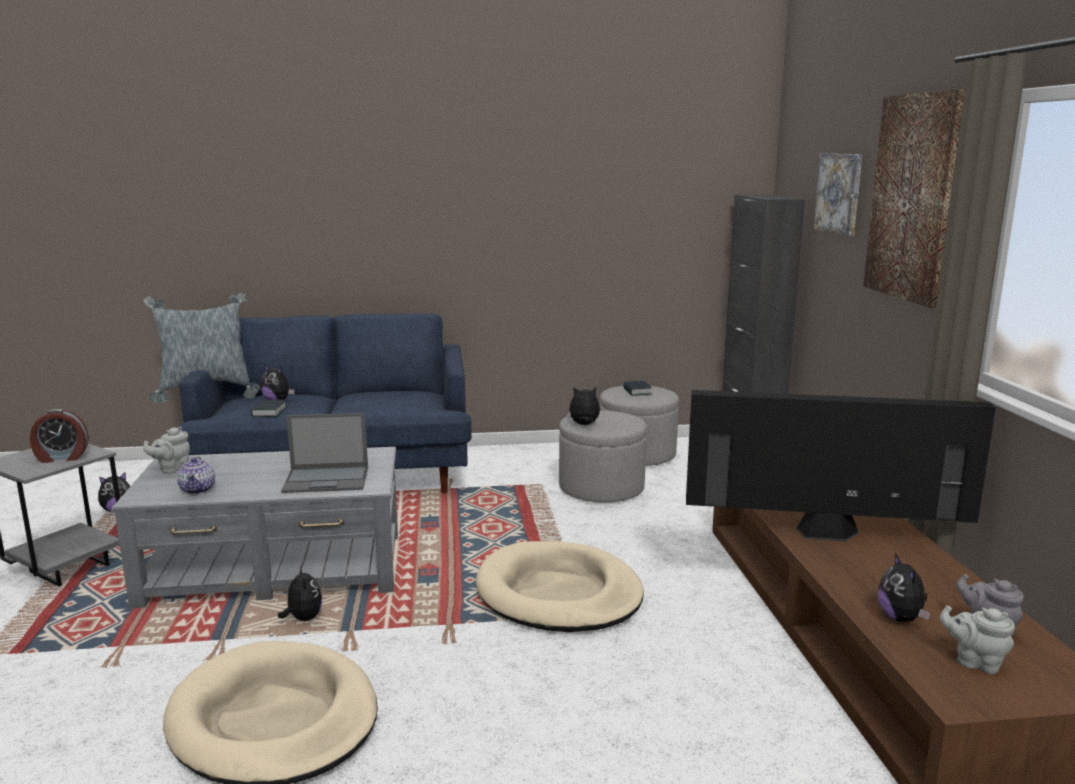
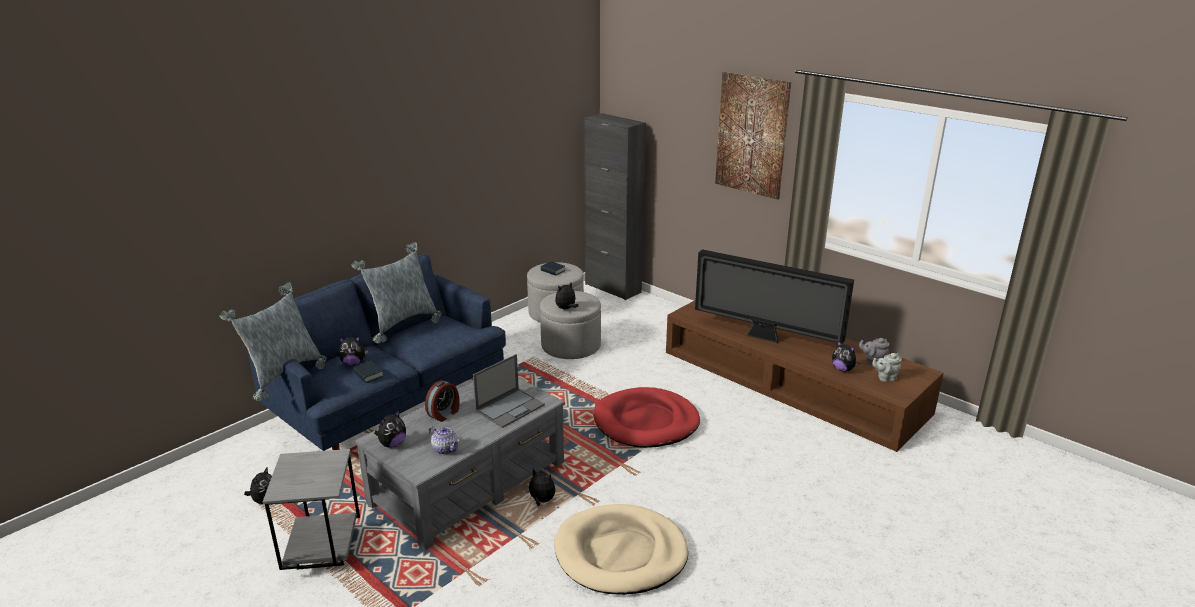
camera: 40 degrees left, 10 degrees up
(62, 457) = (321, 469): alarm clock -> alarm clock (444, 414)
(172, 469) = (392, 444): grey teapot -> plush toy
(373, 390) = (401, 329): none -> pillow
(558, 594) = (646, 422): beige dog bed -> red dog bed
(823, 534) = (765, 337): television -> television turned 120 degrees counterclockwise
(839, 193) = (680, 122): picture -> none

